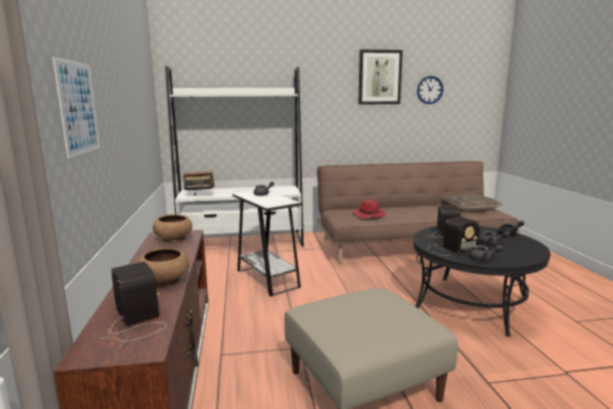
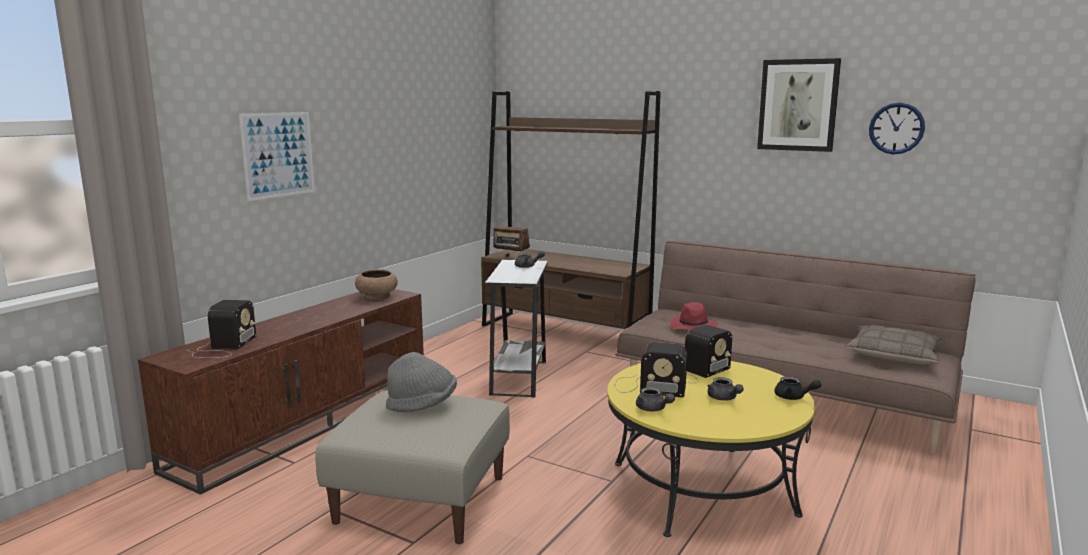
camera: 40 degrees right, 0 degrees up
(165, 281) = (294, 328): brown bowl -> none
(242, 243) = (564, 332): white bookcase -> brown bookcase
(349, 308) = (422, 405): none -> grey hat
(472, 303) = (702, 488): black coffee table -> yellow coffee table

